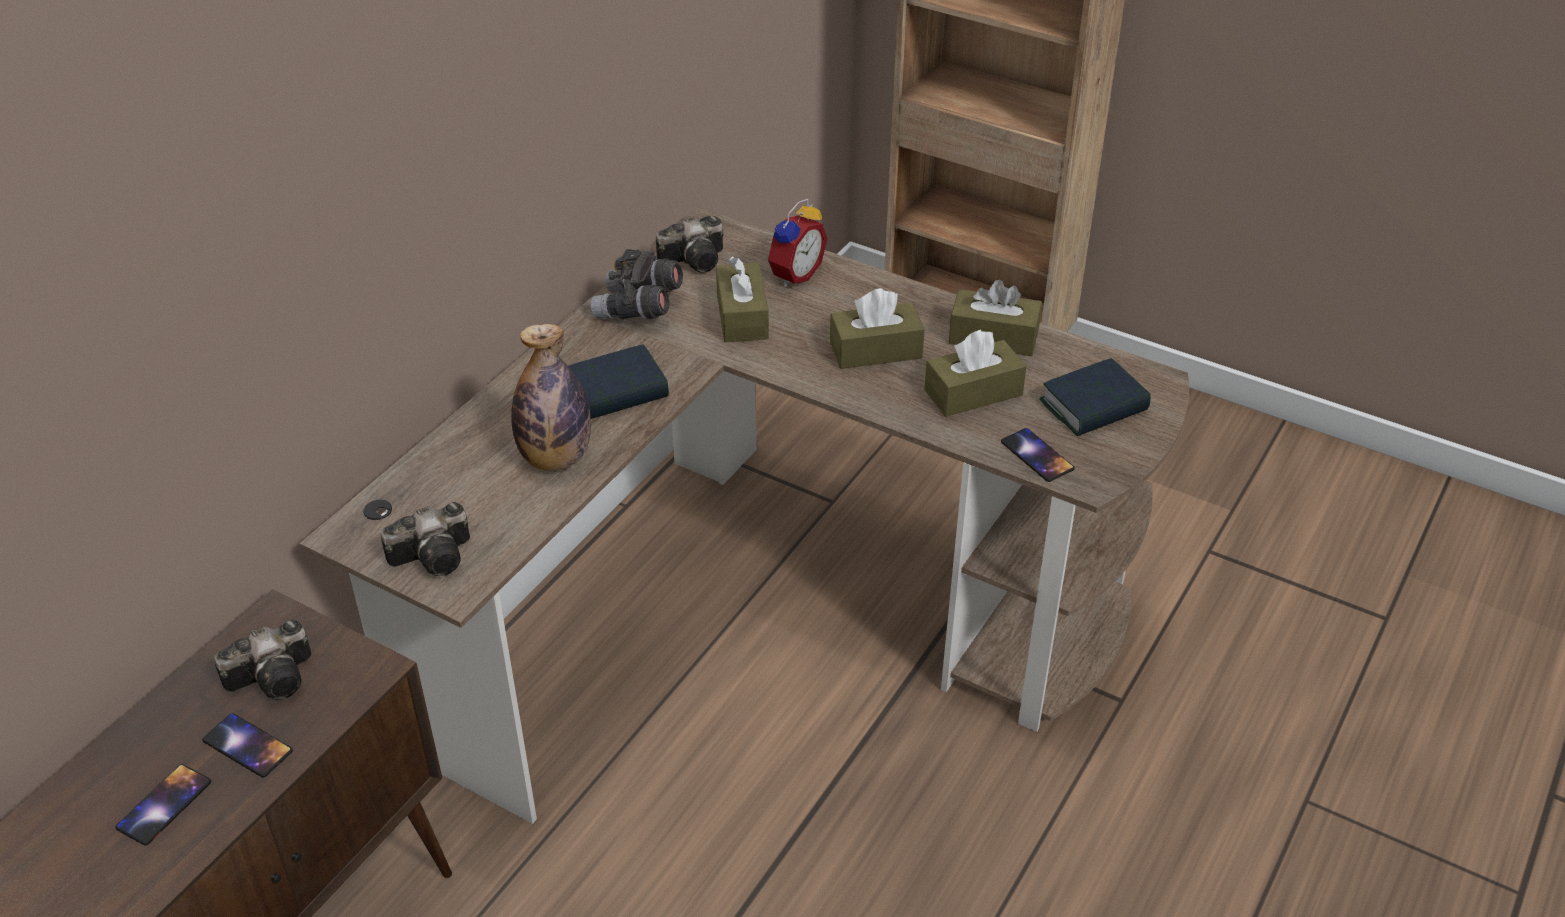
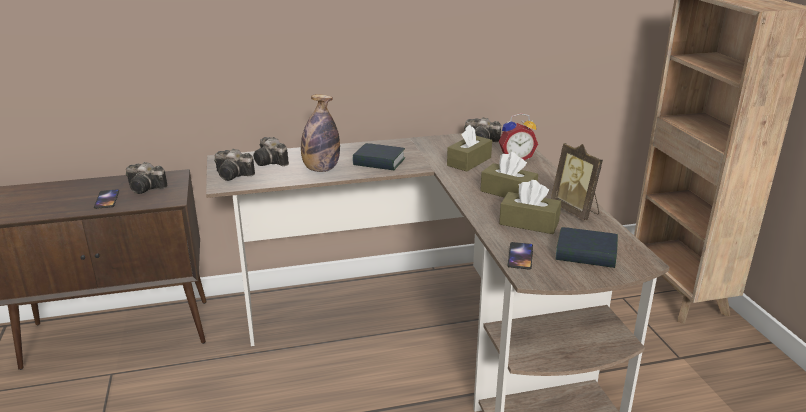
camera: 45 degrees right, 15 degrees down
(164, 805) = (63, 200): phone -> none
(448, 491) = (271, 162): none -> camera
(639, 309) = (432, 145): grey binoculars -> none
(993, 337) = (576, 210): brown tissue box -> picture frame

